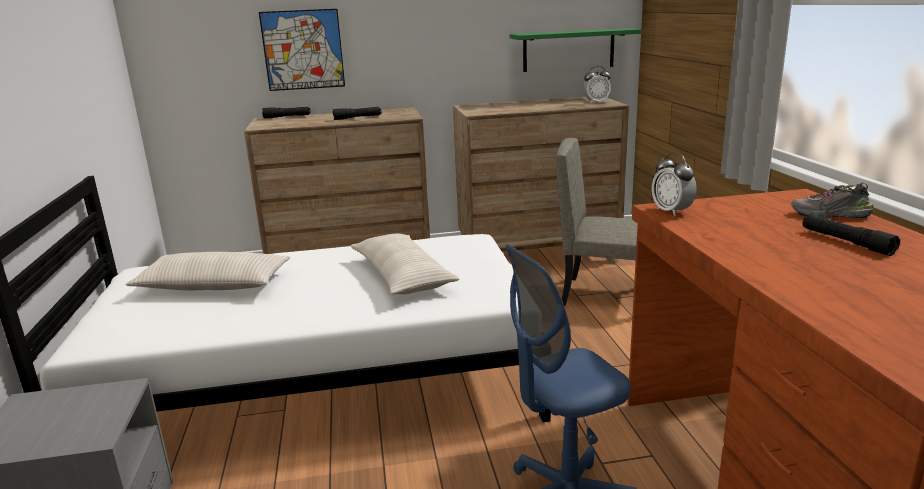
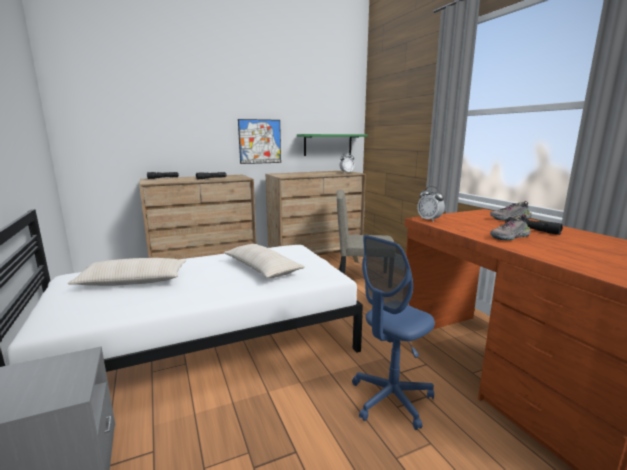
camera: 15 degrees left, 5 degrees down
(303, 50) = (173, 137): picture -> picture (260, 141)
(784, 257) = (510, 237): none -> shoe

